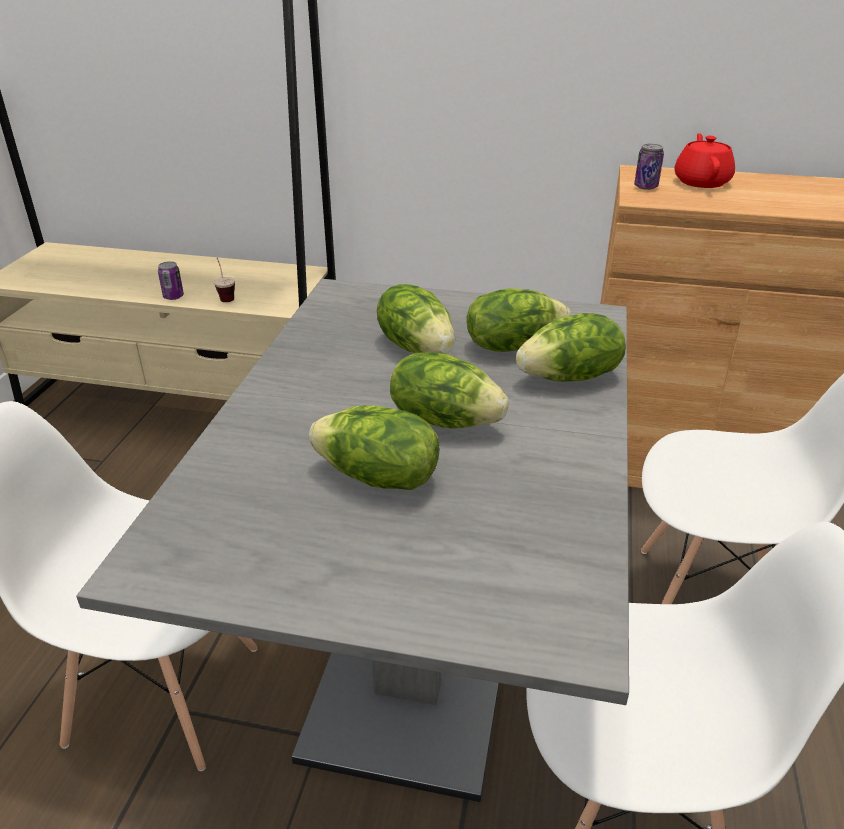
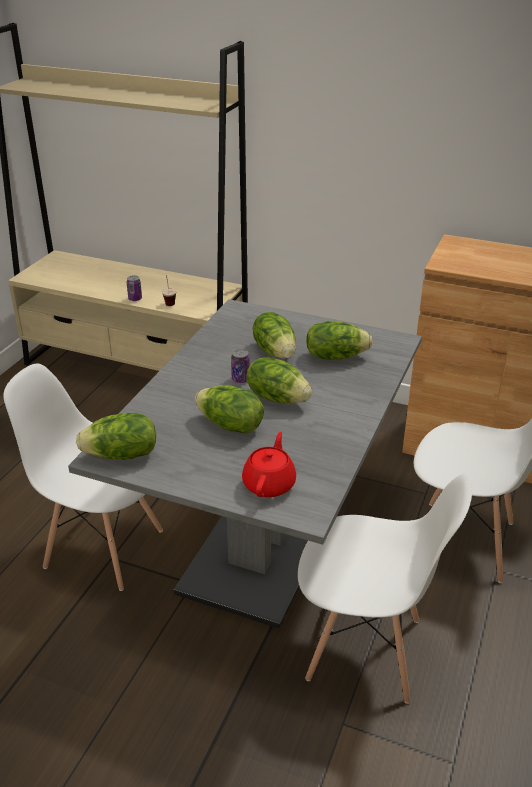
camera: 10 degrees right, 0 degrees up
(570, 377) = (363, 379): lettuce -> lettuce (122, 455)
(645, 187) = (450, 254): can -> can (240, 379)
(701, 182) = (492, 253): red teapot -> red teapot (269, 484)

